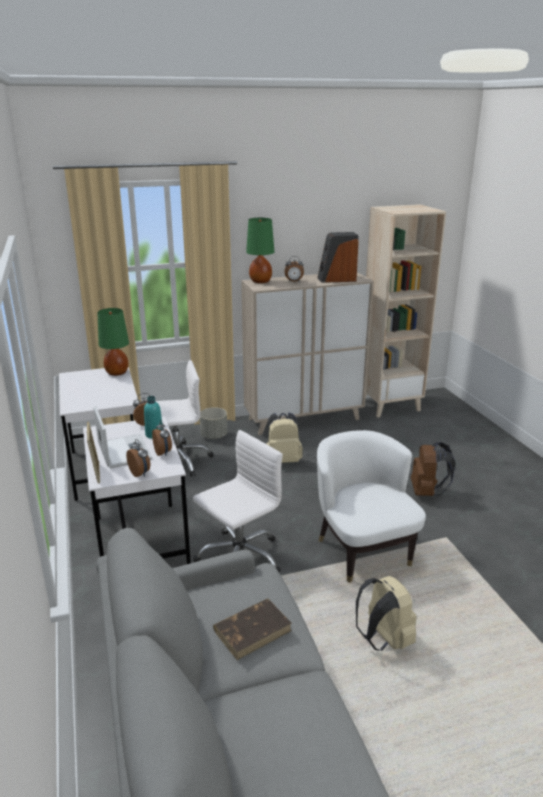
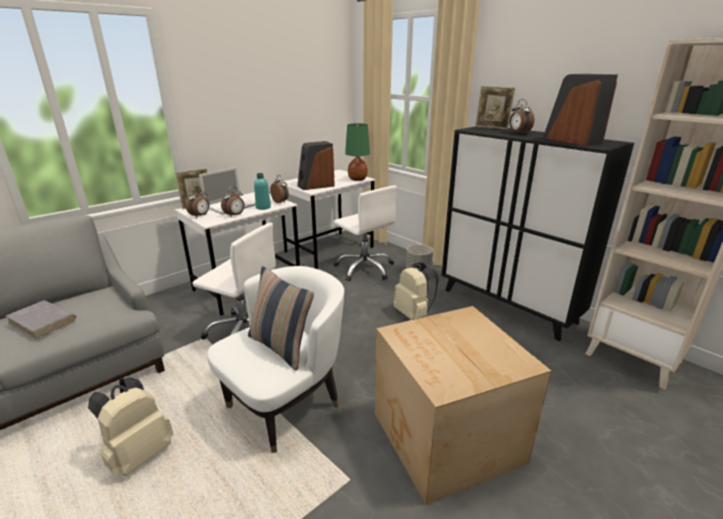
camera: 65 degrees right, 0 degrees up
(110, 396) = (316, 186): none -> speaker
(253, 630) = (43, 321): brown book -> grey book
(260, 281) = (492, 128): green table lamp -> picture frame
(304, 419) = (508, 306): beige cabinet -> black cabinet
(374, 496) = (281, 347): none -> pillow
(427, 492) = (446, 439): brown backpack -> cardboard box

